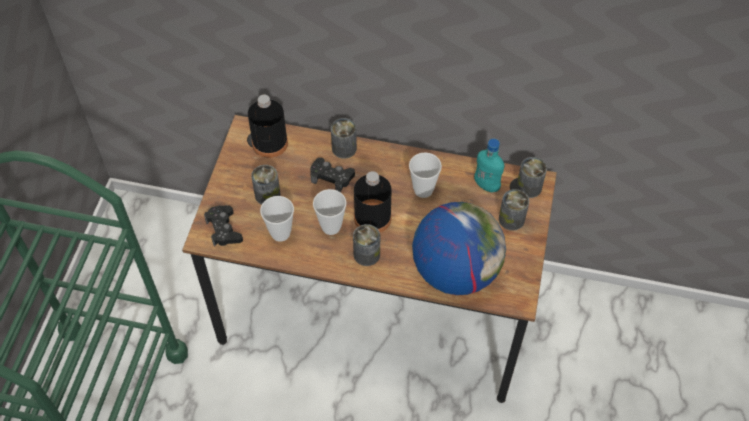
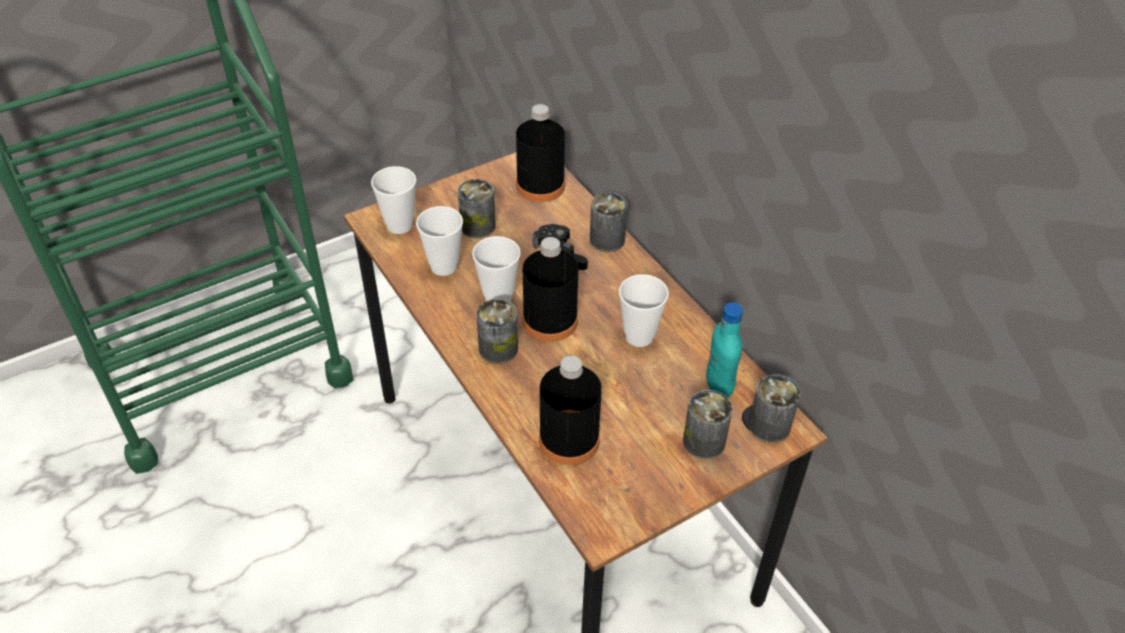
camera: 45 degrees right, 10 degrees down
(224, 229) = (399, 225): black game controller -> cup
(455, 271) = (569, 439): globe -> black bottle

